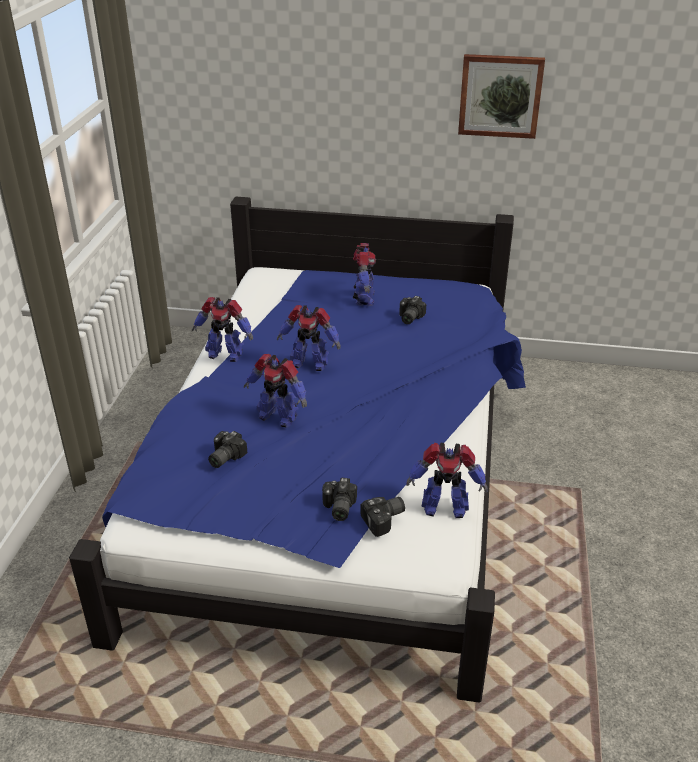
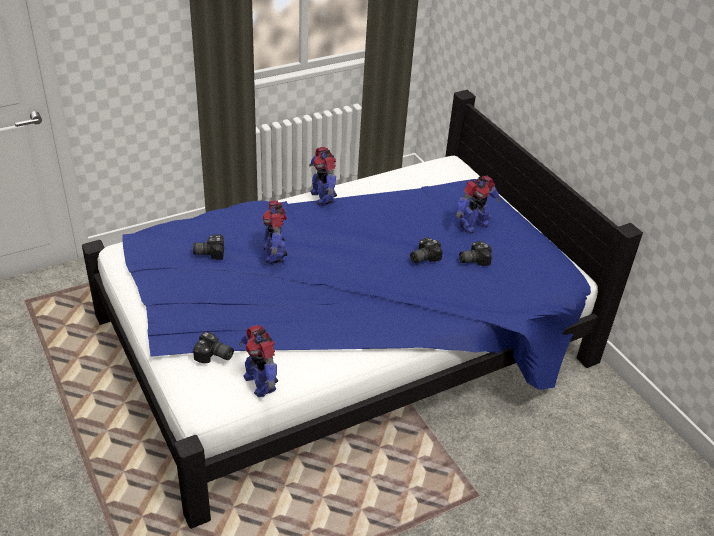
camera: 50 degrees right, 5 degrees up
(309, 363) = (353, 238): toy robot -> none
(337, 508) = (205, 327): camera -> camera (422, 257)
(500, 95) = (664, 106): picture -> none

